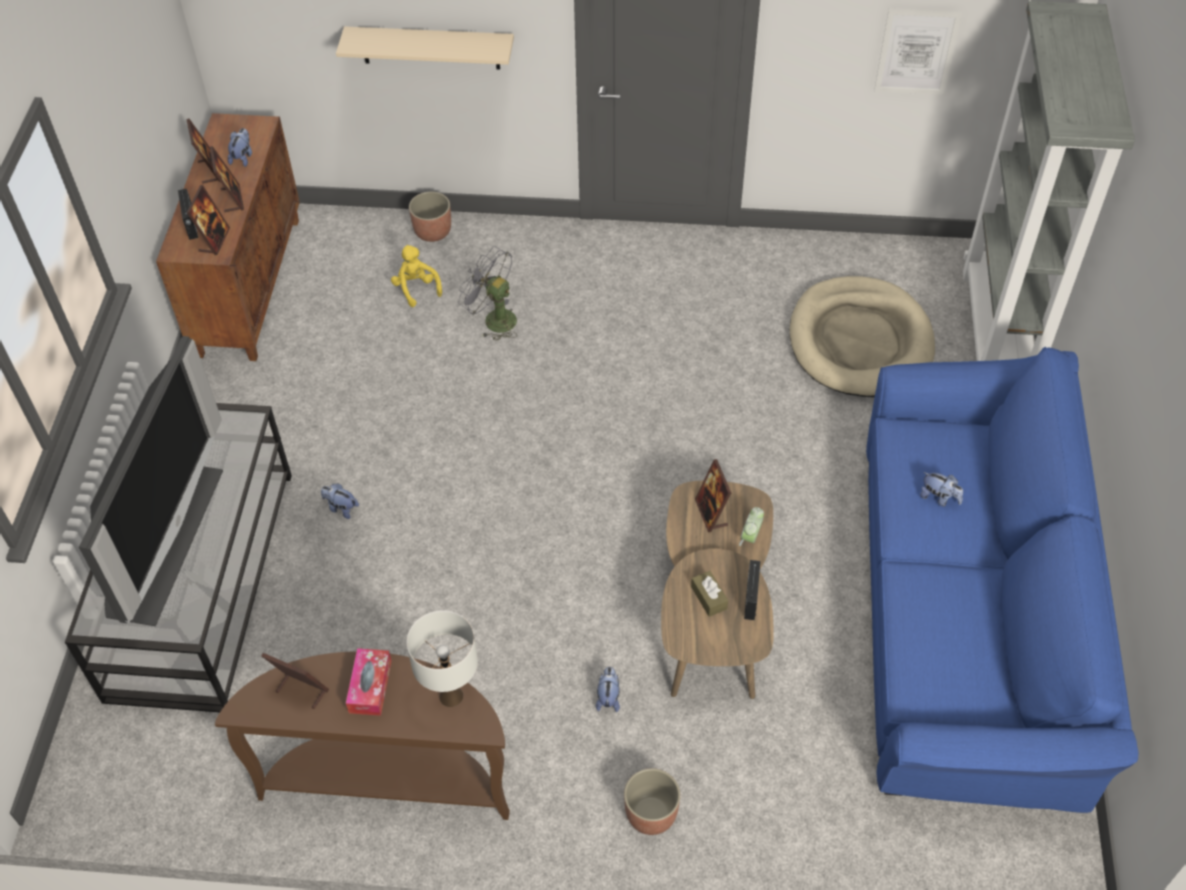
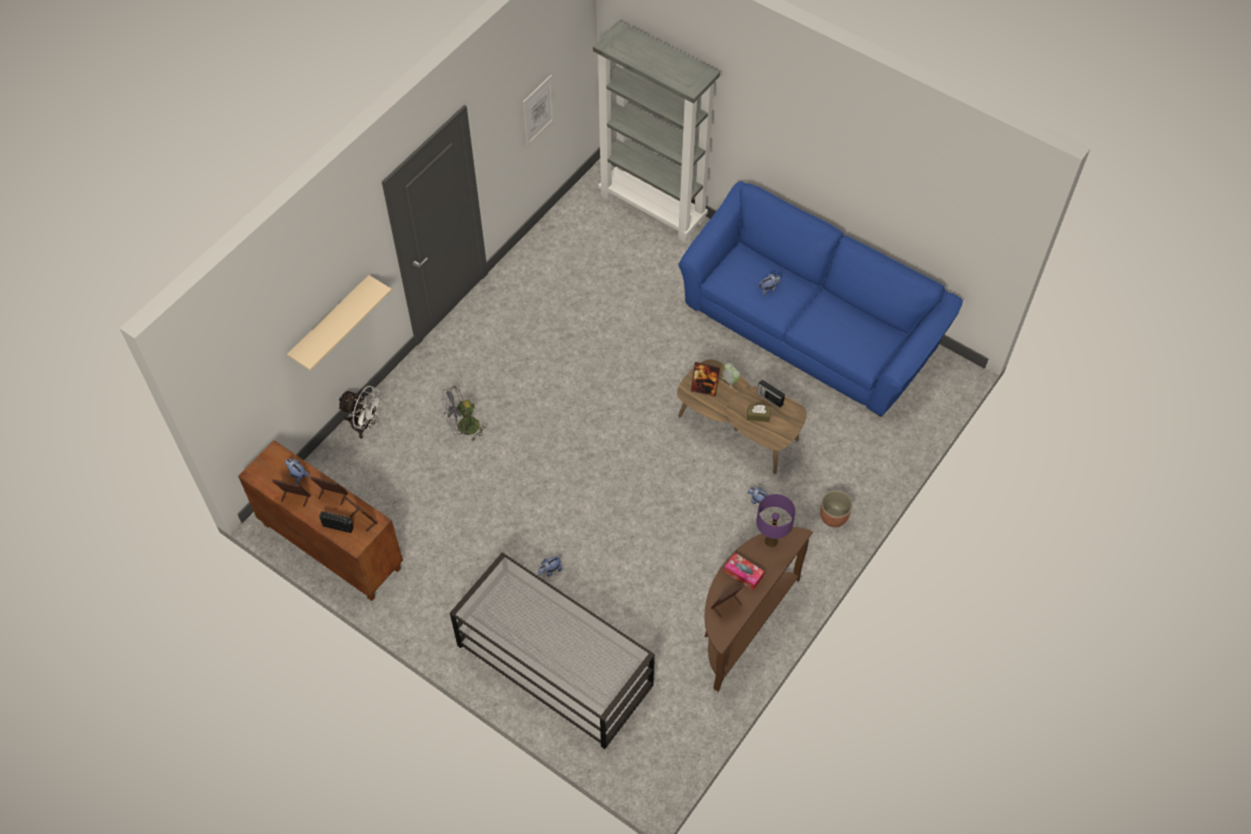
camera: 60 degrees left, 5 degrees up
(162, 540) = (564, 645): television -> none
(416, 288) = (407, 456): yellow plush toy -> none
(433, 231) = (365, 425): planter -> white fan
(451, 696) = (771, 541): white table lamp -> purple table lamp
(860, 342) = (614, 268): beige dog bed -> none

